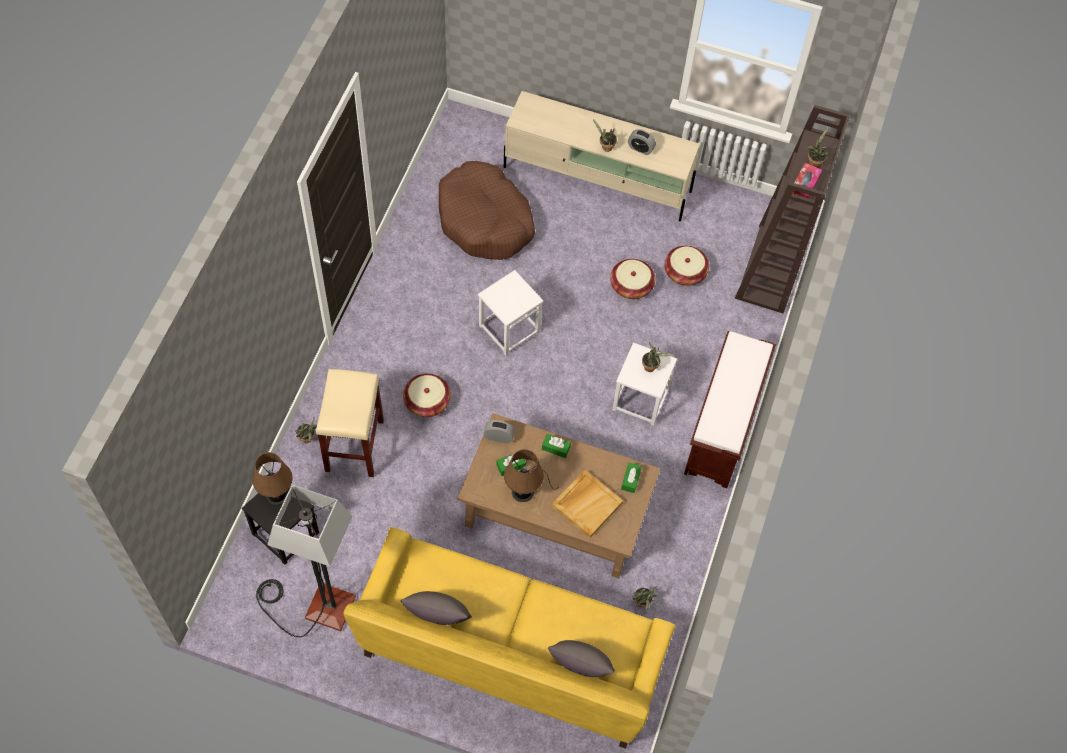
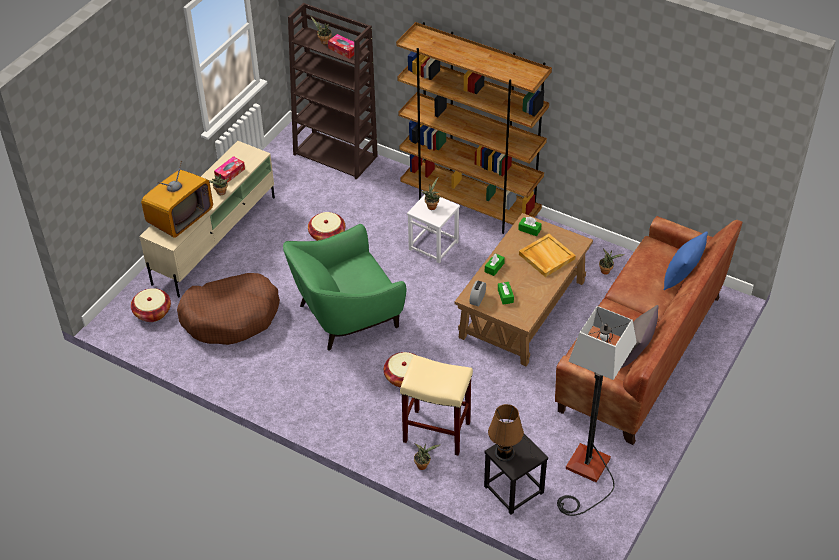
camera: 75 degrees left, 15 degrees down
(509, 328) = (346, 315): white stool -> green armchair
(510, 655) = (641, 352): yellow sofa -> brown sofa
(525, 490) = (528, 290): brown table lamp -> none
(557, 119) = (180, 218): none -> television
(580, 669) = (682, 277): grey pillow -> blue pillow
(640, 148) = (230, 173): alarm clock -> tissue box
(685, 272) = (324, 202): basket -> basket (152, 312)
(722, 430) = (470, 205): brown bench -> brown bookcase

